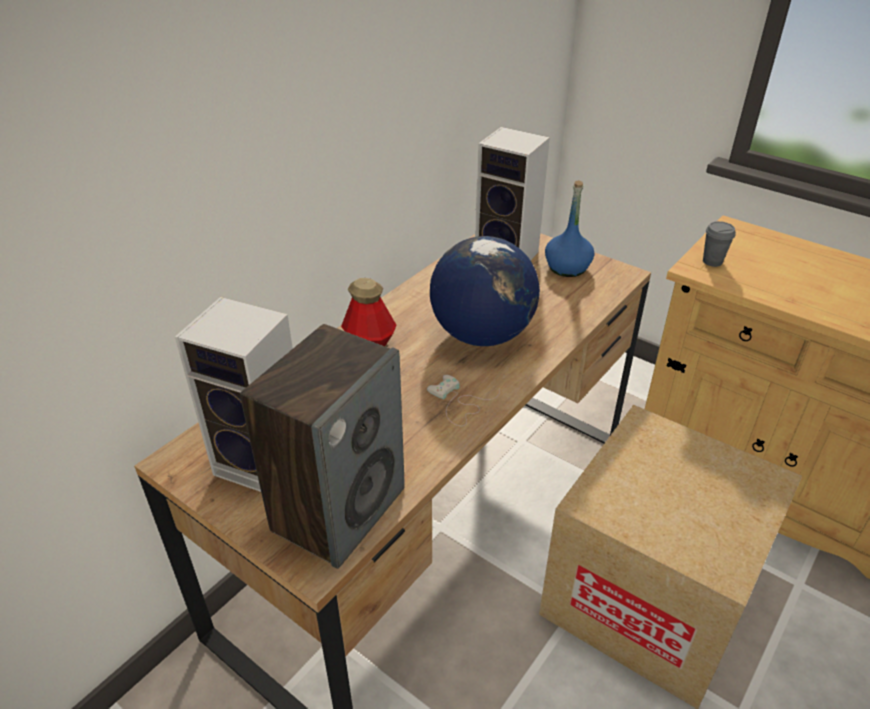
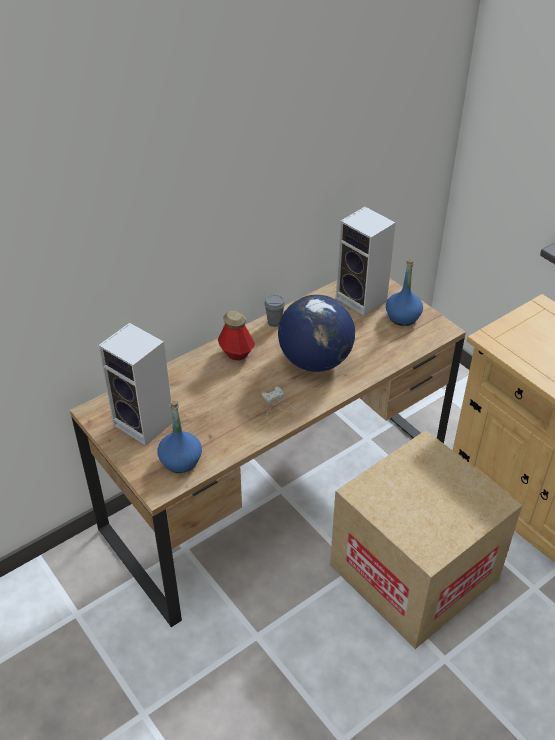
camera: 15 degrees right, 5 degrees up
(339, 508) = (180, 460): speaker -> blue bottle
(712, 261) = (506, 334): grey cup -> grey cup (274, 322)

